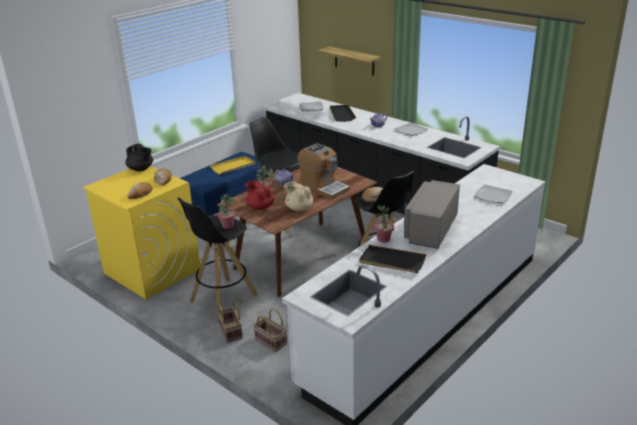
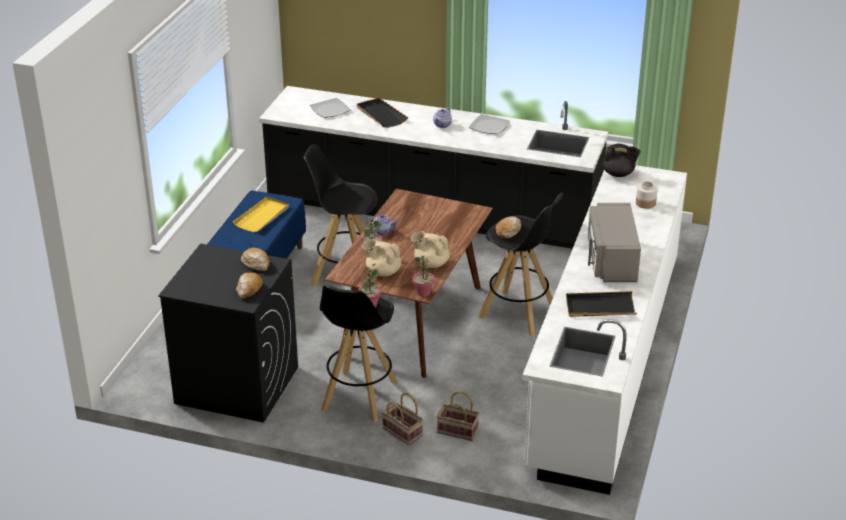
camera: 25 degrees left, 5 degrees up
(141, 169) = (208, 253): black teapot -> black teapot (619, 174)
(151, 271) = (236, 385): yellow washing machine -> black washing machine
(260, 207) = (382, 272): red teapot -> beige teapot
(323, 188) = (435, 229): coffee machine -> none
(354, 61) = (377, 35): shelf -> none
(383, 239) = (572, 283): potted plant -> potted plant (423, 292)
(492, 195) = (645, 203): plate -> jar

